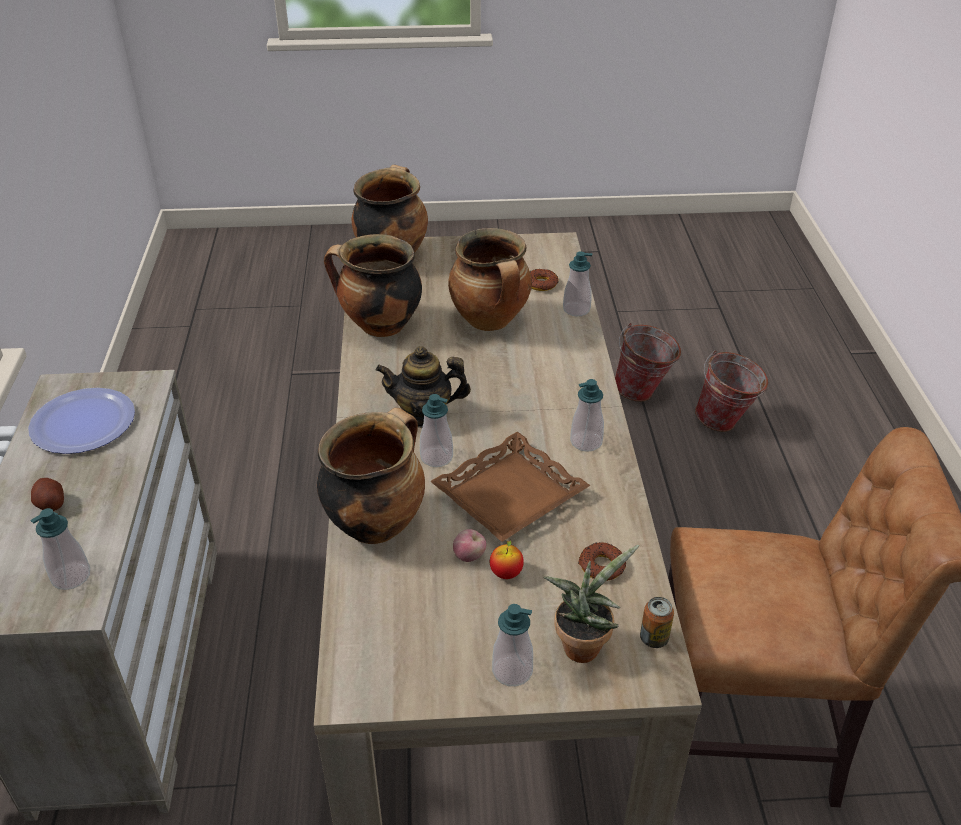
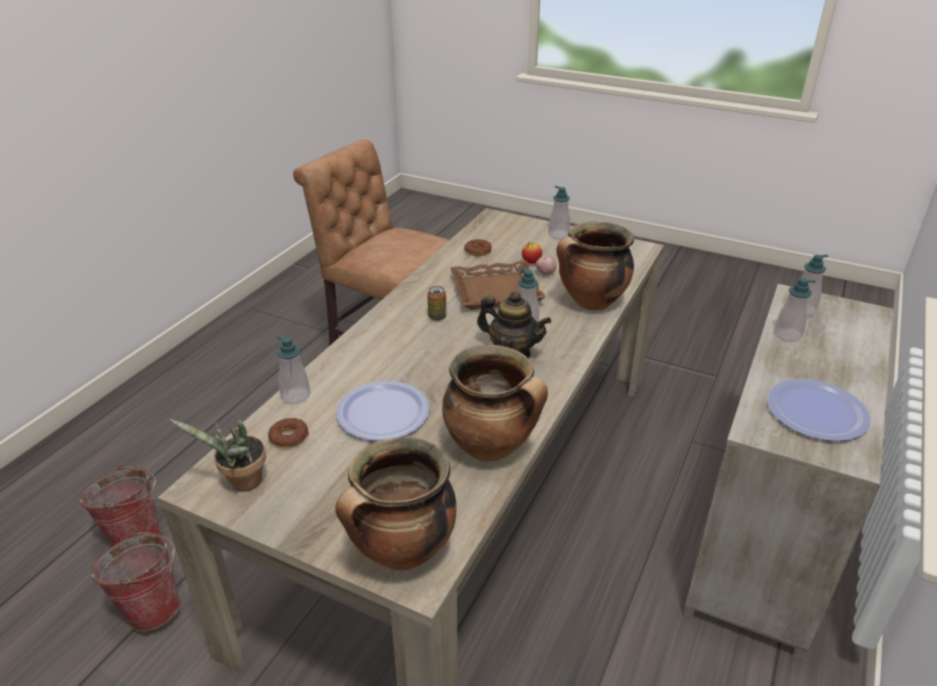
camera: 150 degrees left, 5 degrees down
(51, 504) = (829, 355): potato -> none
(491, 322) = (383, 412): cooking pot -> plate
(583, 644) = (517, 232): potted plant -> potted plant (241, 483)
(586, 442) = (417, 301): soap dispenser -> soap dispenser (787, 335)
(654, 638) = (482, 225): can -> can (437, 317)

